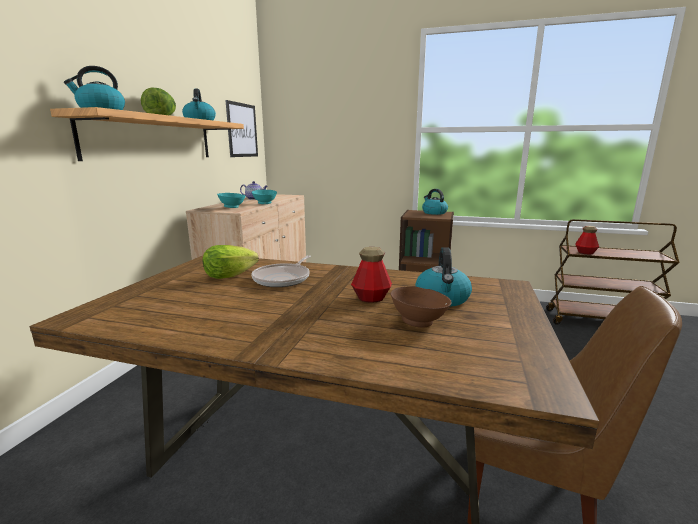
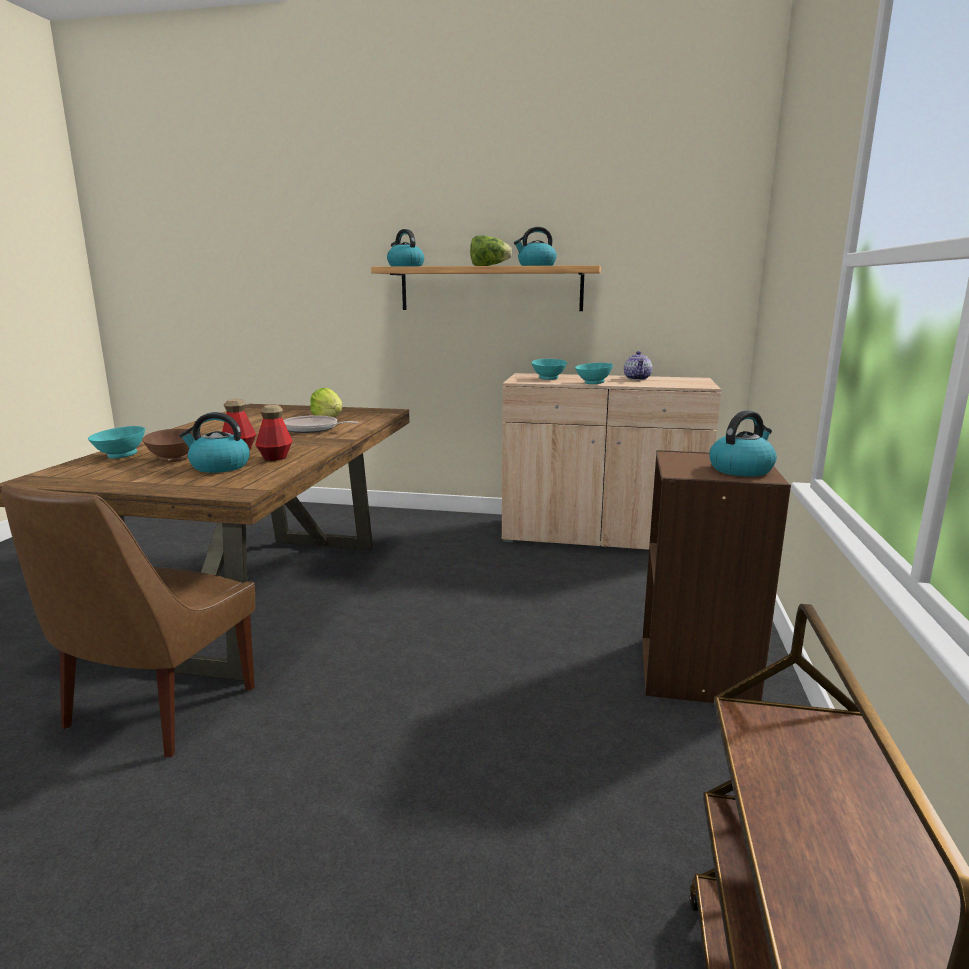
camera: 85 degrees right, 0 degrees up
(242, 130) = (682, 270): picture -> none
(406, 357) = (120, 456): none -> turquoise bowl
(585, 253) = (757, 735): bottle -> bottle (275, 457)

